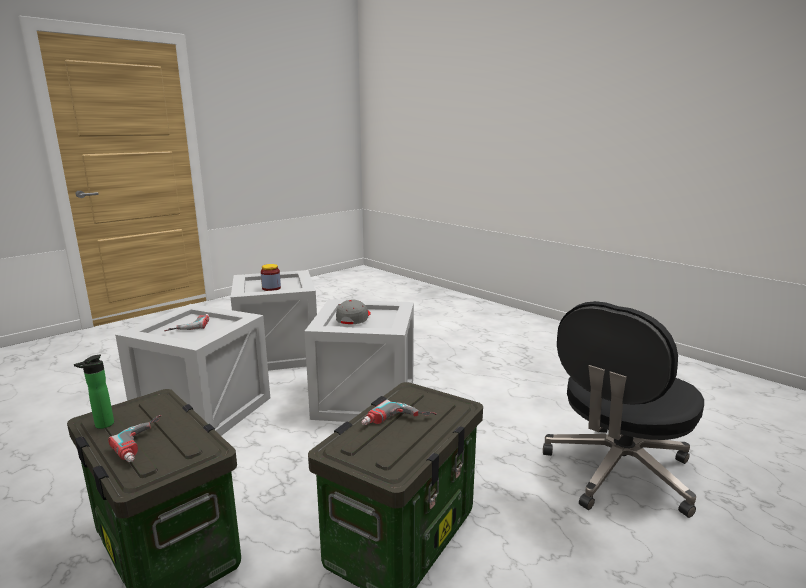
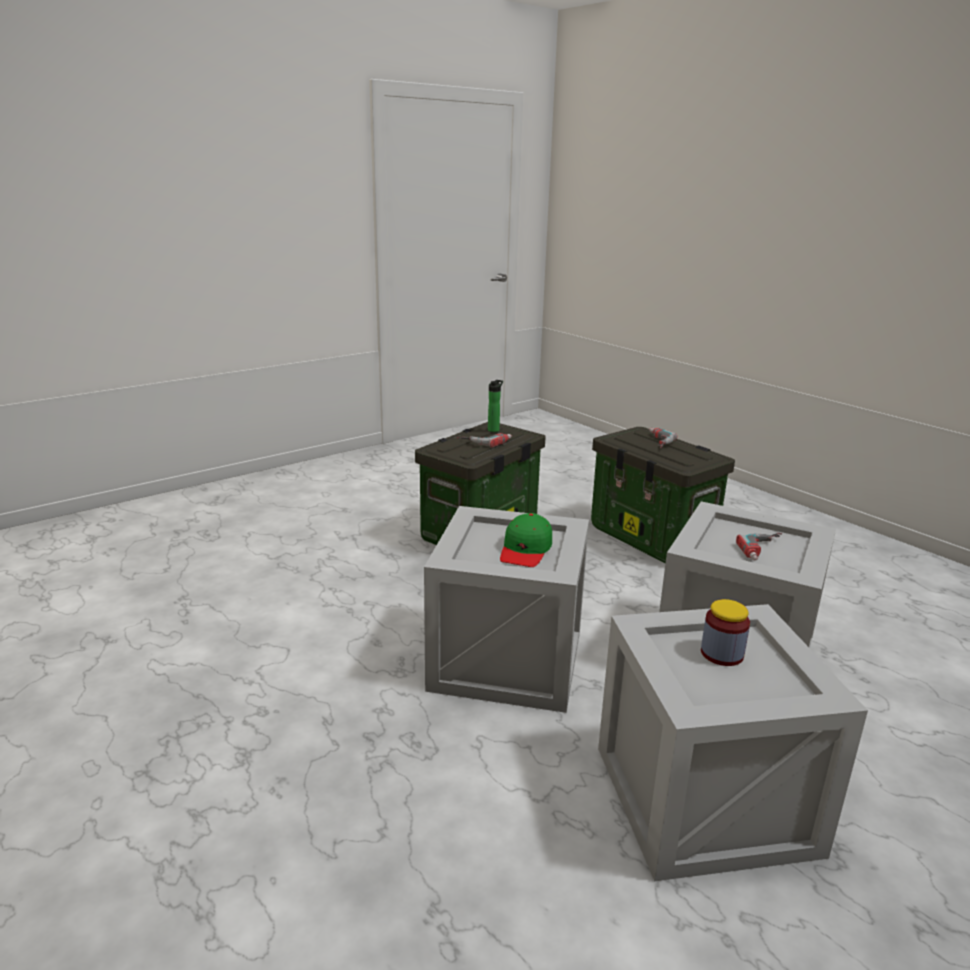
camera: 175 degrees left, 5 degrees up
(102, 425) = (699, 450): bottle -> bottle (494, 429)
(354, 318) = (526, 550): grey cap -> green cap
(617, 472) = (267, 557): black office chair -> none

